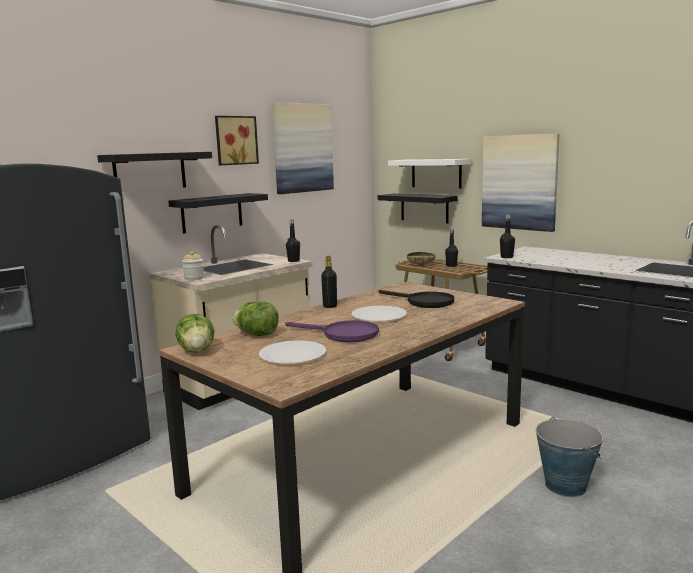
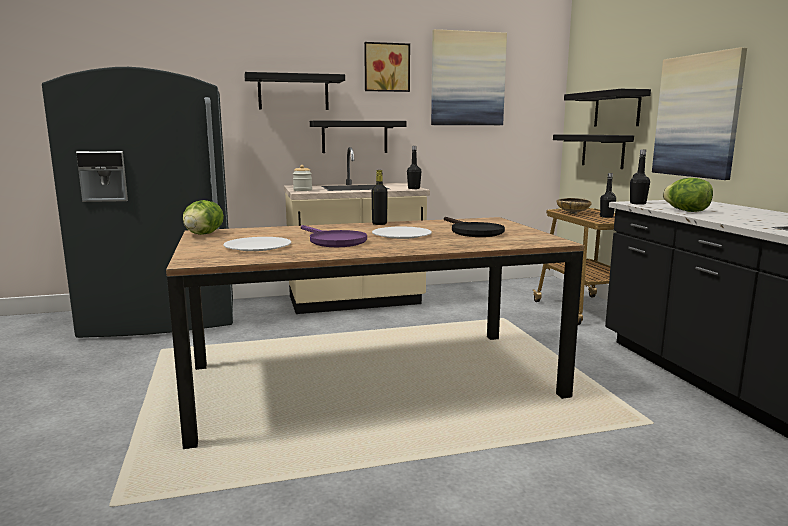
camera: 30 degrees right, 0 degrees up
(257, 335) = (270, 232): lettuce -> lettuce (686, 211)
(436, 173) = (617, 109): white shelf -> black shelf
(565, 485) = (539, 467): bucket -> none

